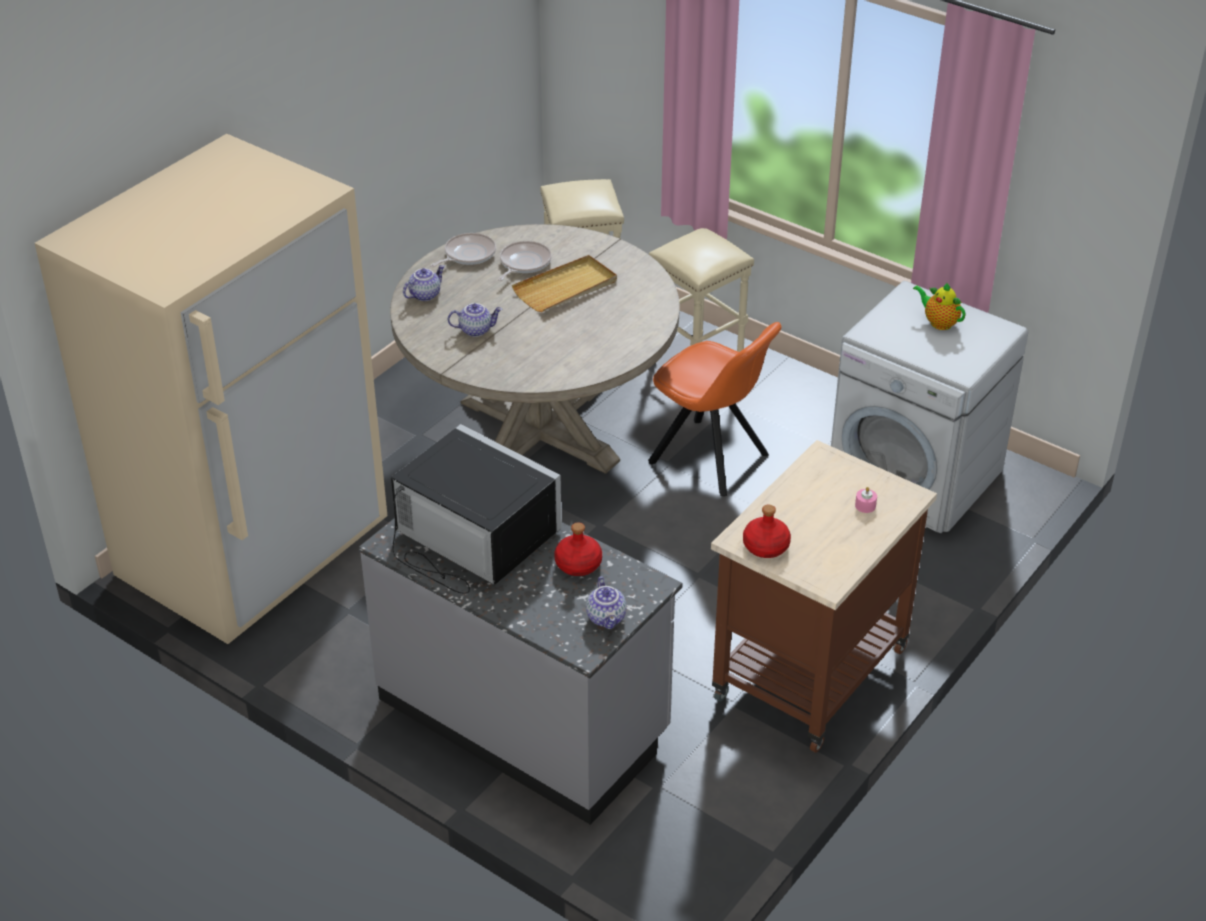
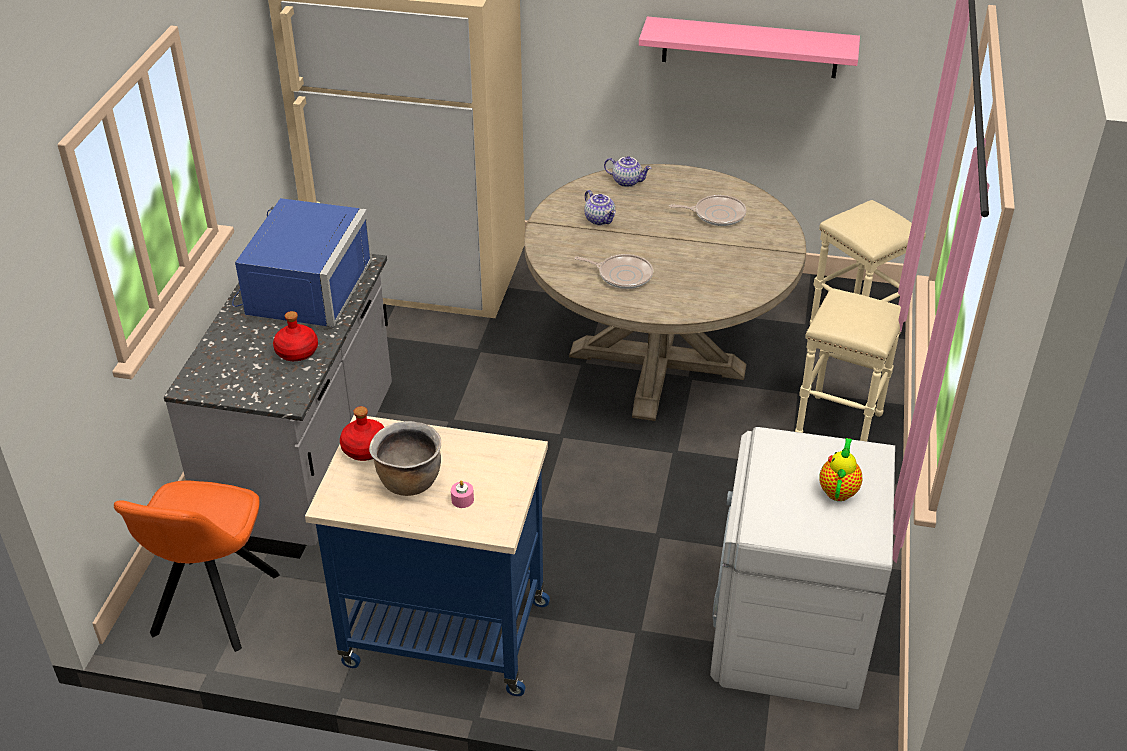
camera: 65 degrees right, 0 degrees up
(413, 113) = (750, 47): none -> pink shelf
(467, 254) = (702, 184): frying pan -> frying pan (622, 275)
(470, 539) = (301, 288): black microwave -> blue microwave
(566, 287) = (701, 246): beige tray -> none
(607, 618) = (235, 386): teapot -> none
(710, 458) = (702, 476): orange chair -> orange chair (214, 605)
(810, 677) = (444, 634): brown cart -> blue cart
(824, 530) = (409, 481): none -> brown cooking pot

